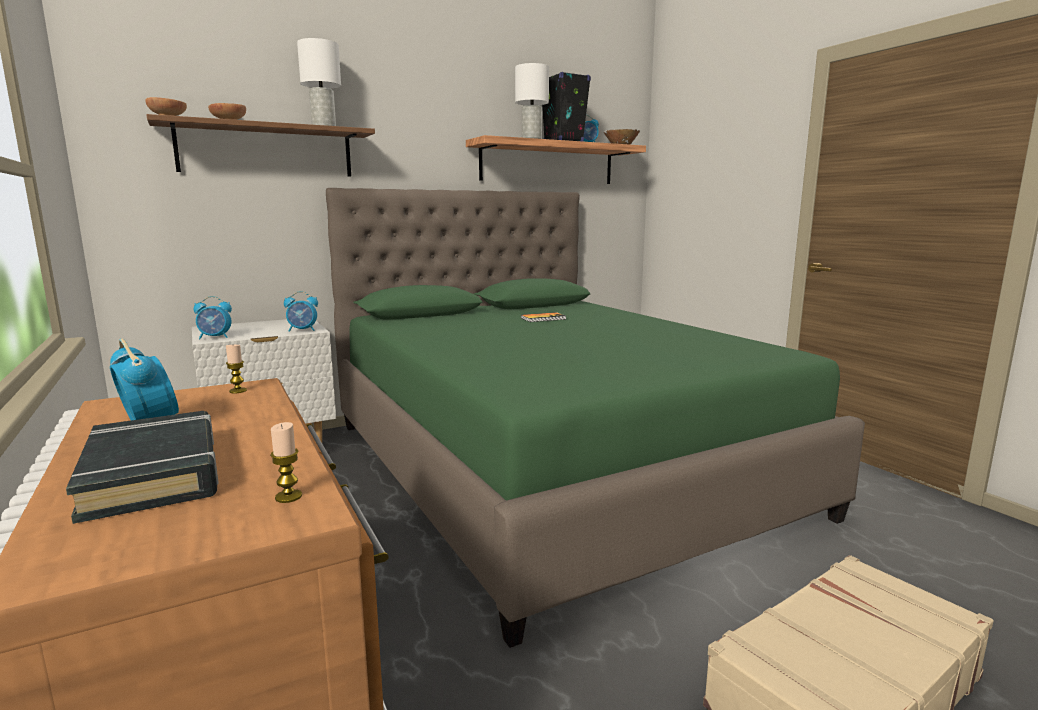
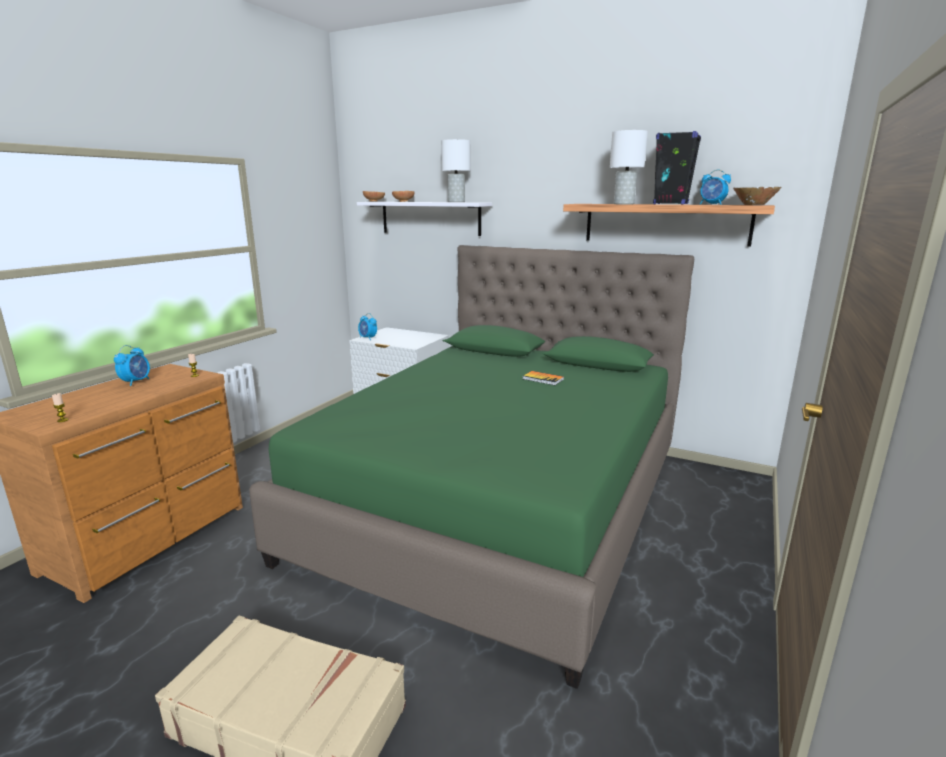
camera: 55 degrees right, 5 degrees up
(154, 473) = (85, 398): black book -> none
(267, 151) = (430, 218): brown shelf -> white shelf
(302, 330) = (410, 344): alarm clock -> none

